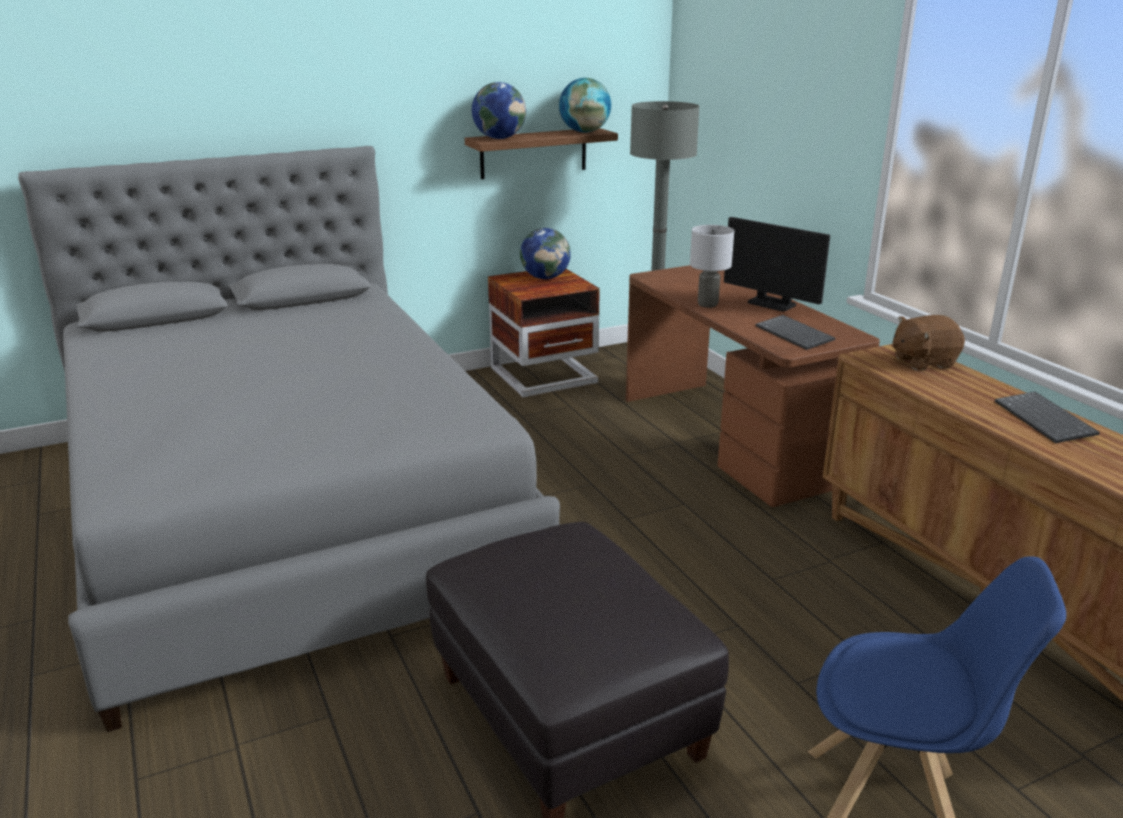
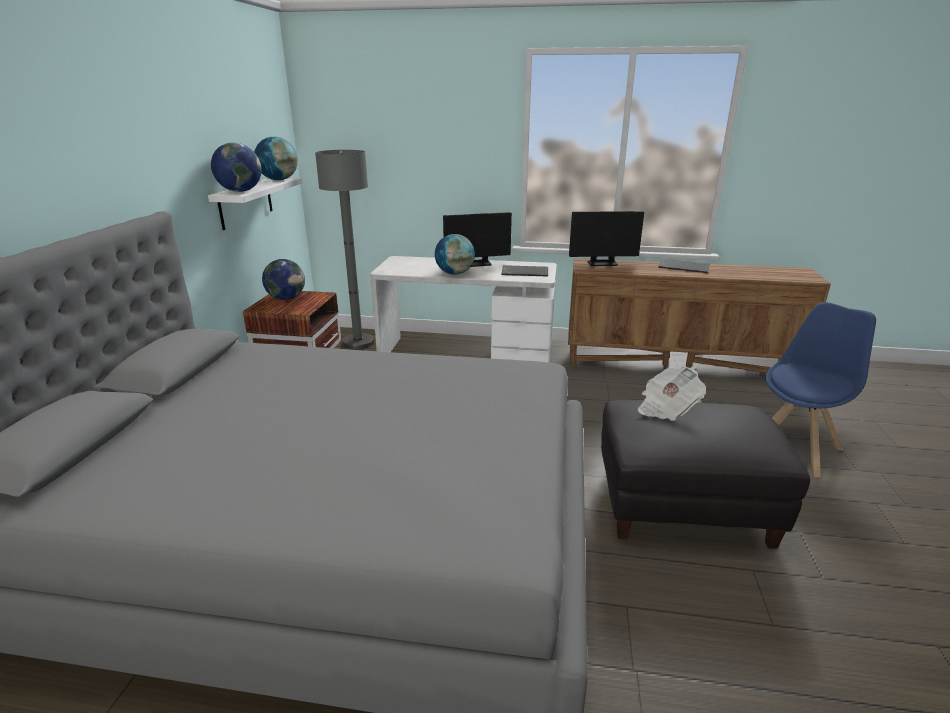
camera: 55 degrees left, 0 degrees up
(533, 153) = (246, 202): brown shelf -> white shelf
(580, 555) = (666, 408): none -> newspaper
(709, 305) = (455, 273): white table lamp -> globe
(731, 438) = (466, 355): brown desk -> white desk
(923, 362) = (602, 263): brown plush toy -> monitor

